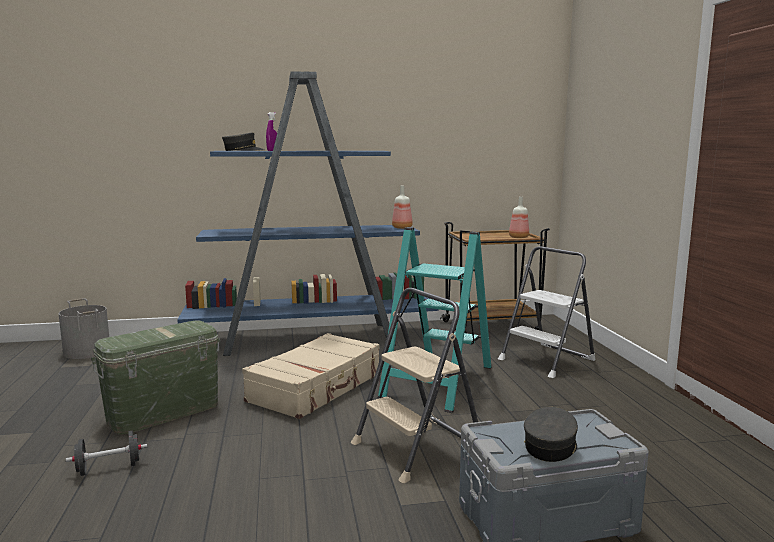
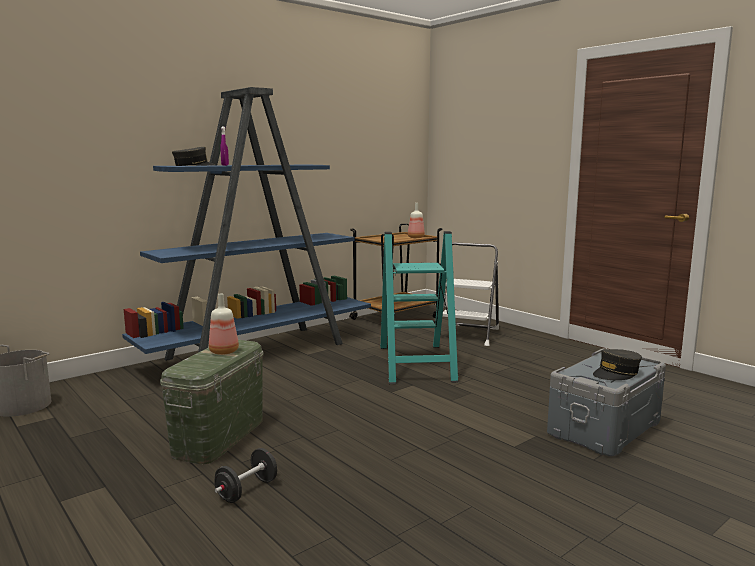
camera: 30 degrees left, 0 degrees up
(316, 388) = (328, 387): beige suitcase -> none
(402, 227) = (332, 235): bottle -> bottle (224, 351)
(422, 445) = (471, 407): beige step ladder -> none
(550, 446) = (616, 373): grey cap -> grey cap turned 120 degrees counterclockwise

